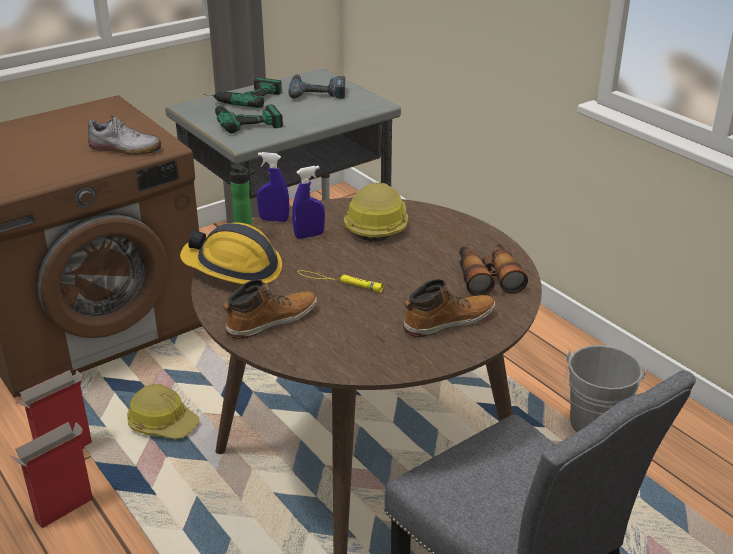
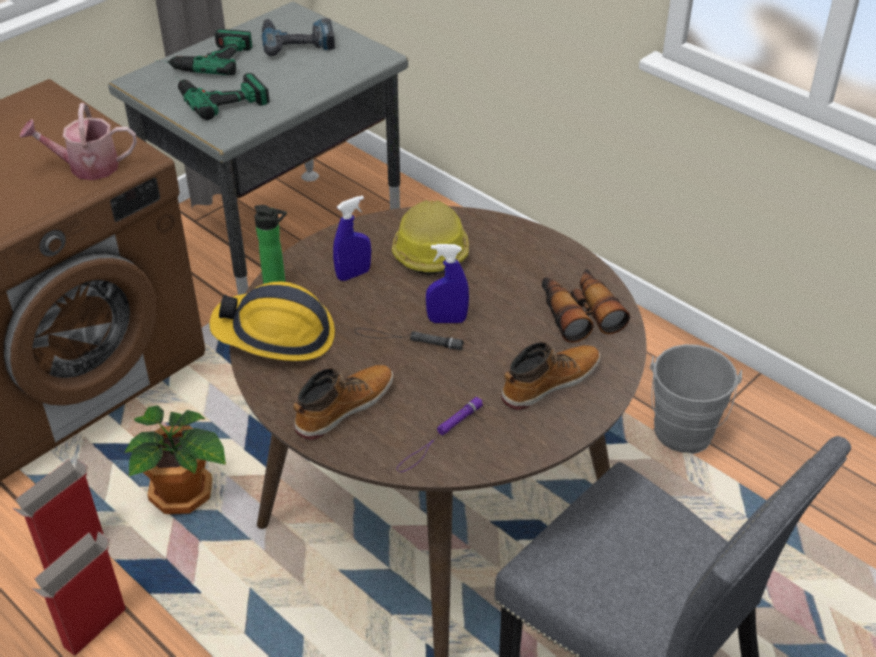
camera: 10 degrees left, 10 degrees up
(125, 148) = (86, 167): shoe -> watering can
(162, 423) = (183, 496): hard hat -> potted plant
(274, 220) = (304, 255): blue spray bottle -> blue spray bottle (447, 320)
(339, 281) = (408, 340): yellow flashlight -> black flashlight
(343, 349) = (439, 437): none -> purple flashlight

